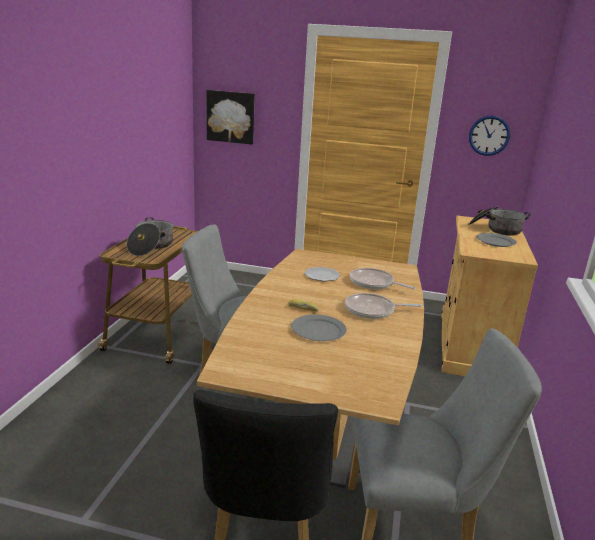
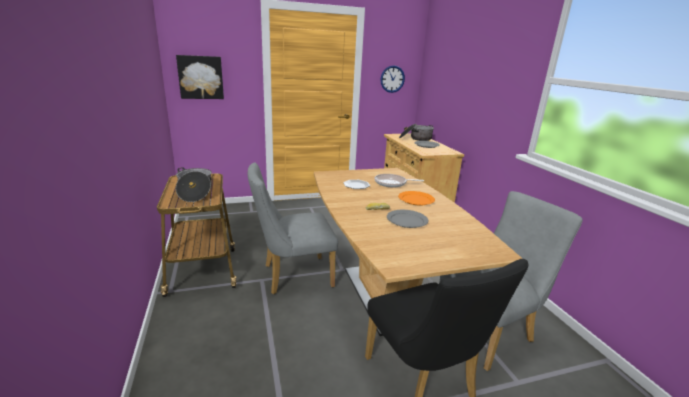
camera: 30 degrees left, 0 degrees up
(372, 310) = (416, 200): frying pan -> orange plate

